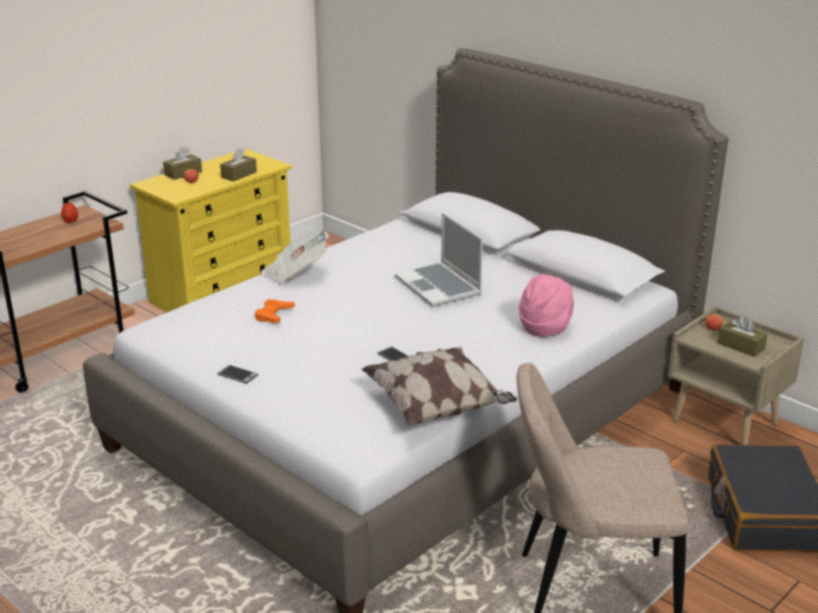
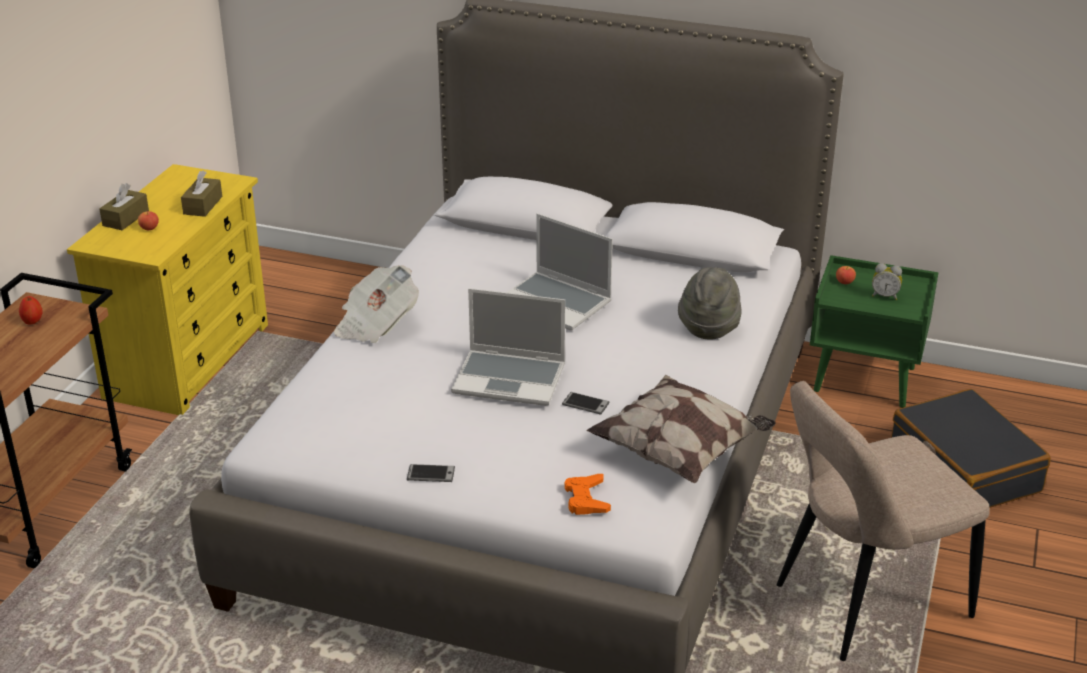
camera: 25 degrees left, 5 degrees up
(274, 315) = (405, 386): orange game controller -> orange game controller (586, 499)
(354, 328) = (511, 379): none -> laptop
(545, 327) = (709, 326): pink hat -> grey hat
(726, 422) = (865, 379): beige nightstand -> green nightstand
(741, 346) = (885, 296): brown tissue box -> alarm clock

